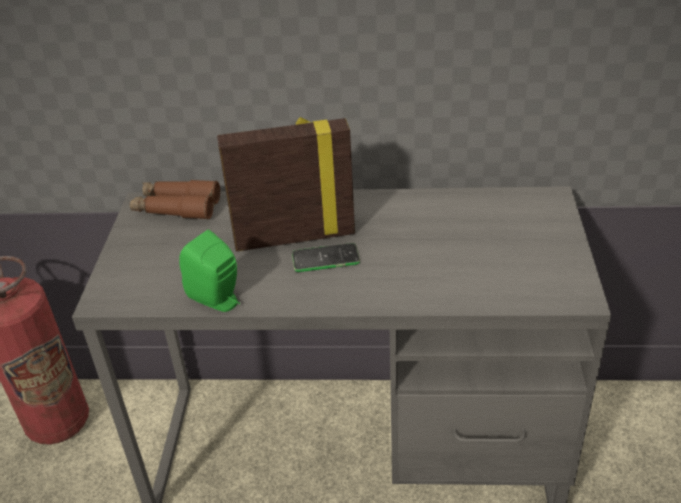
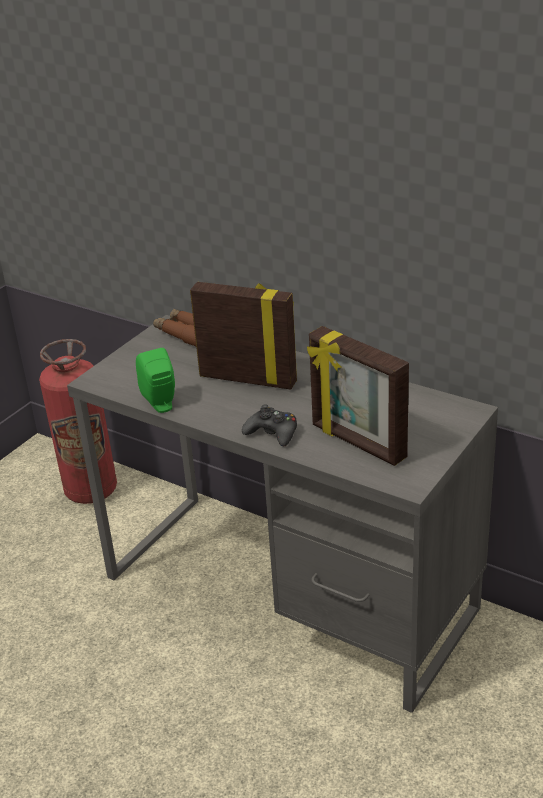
camera: 30 degrees right, 5 degrees down
(325, 259) = (255, 400): phone -> none
(381, 290) = (272, 433): none -> black game controller
(481, 269) = (357, 443): none -> picture frame

